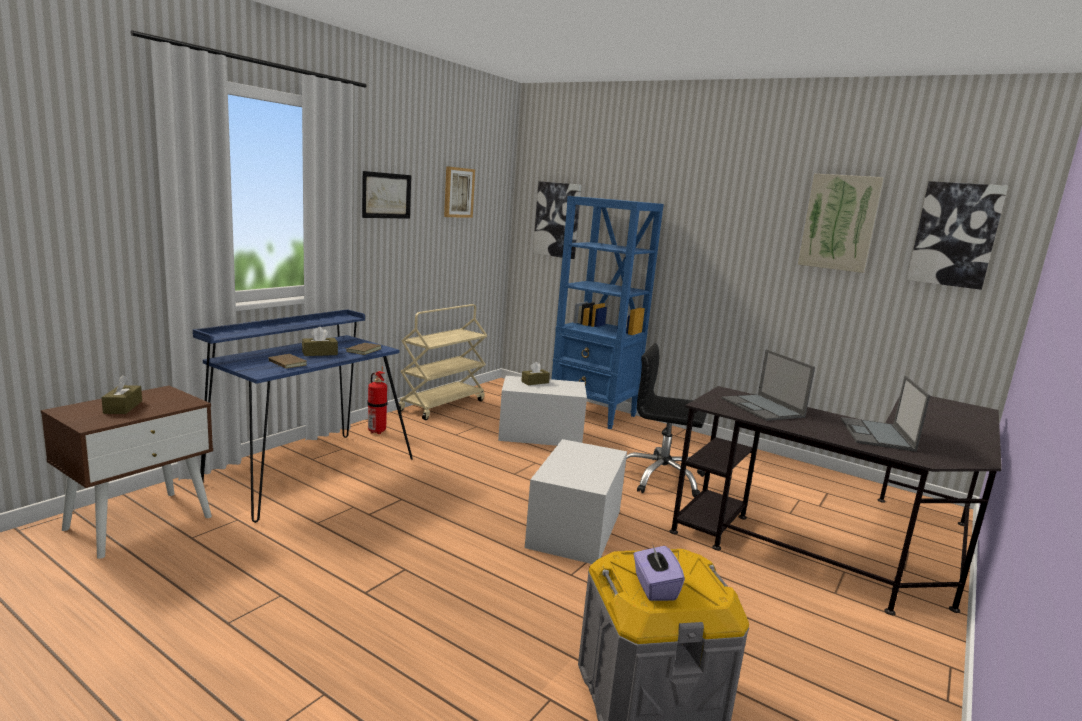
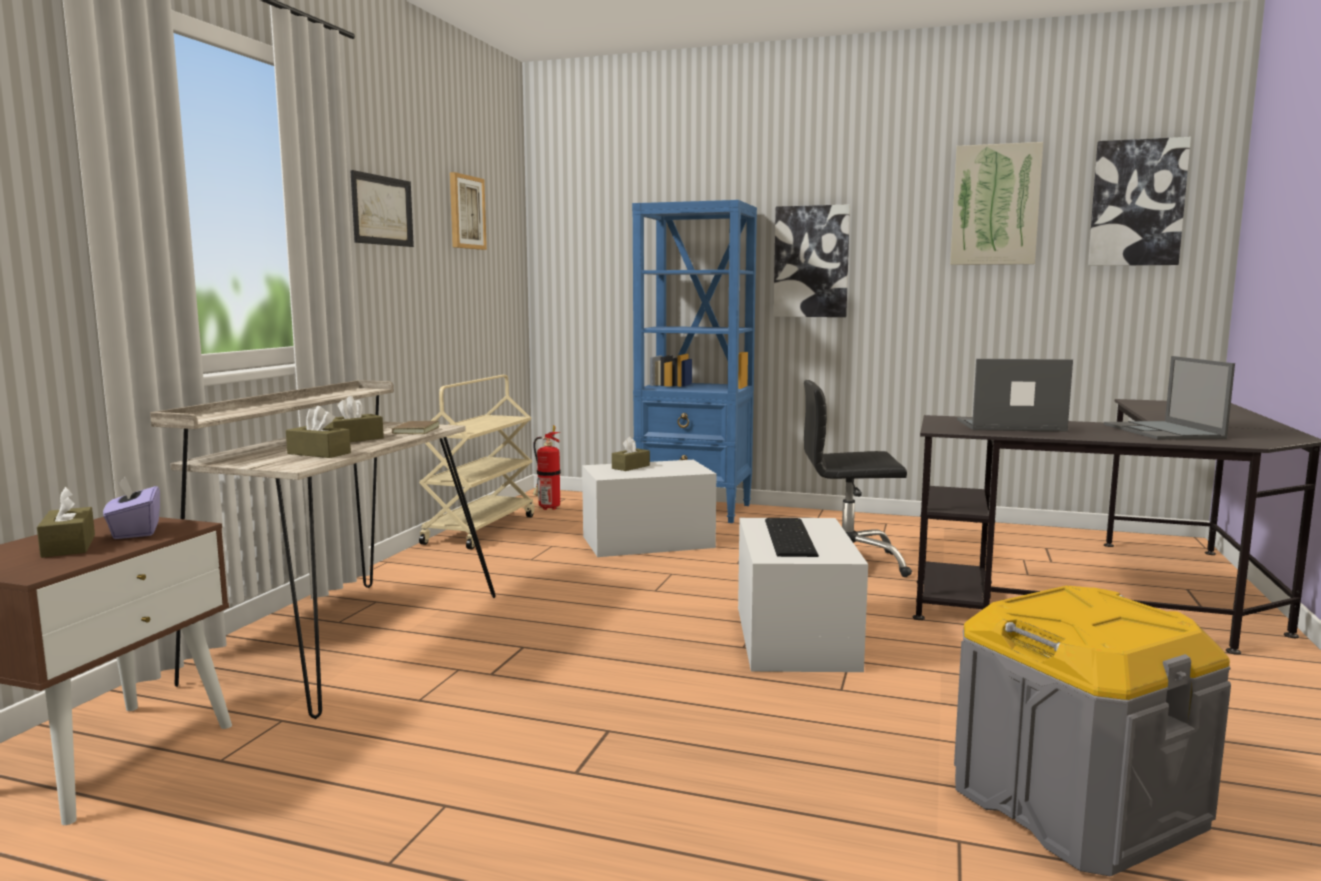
camera: 15 degrees left, 5 degrees down
(286, 363) = (319, 453): brown book -> brown tissue box
(308, 471) = (345, 638): blue desk -> beige desk
(376, 431) = (409, 573): fire extinguisher -> fire extinguisher (547, 508)
(557, 220) = (600, 248): picture -> picture (811, 262)
(575, 462) = (787, 538): none -> keyboard
(654, 587) = (1095, 627): purple tissue box -> purple tissue box (135, 531)
(763, 408) = (1008, 425): laptop -> laptop turned 135 degrees clockwise

